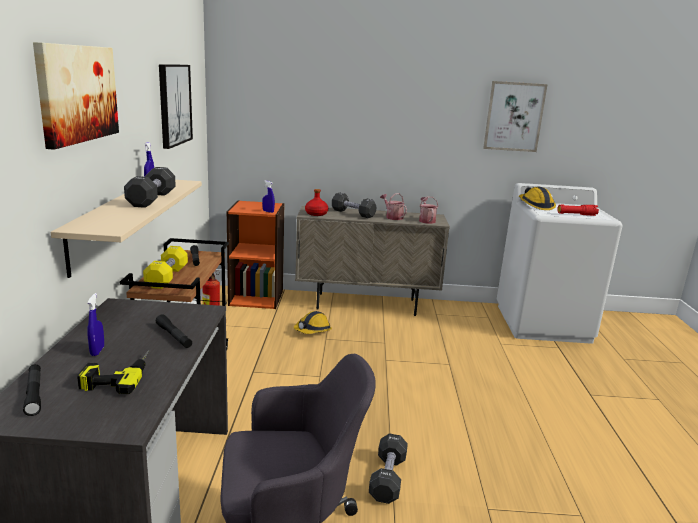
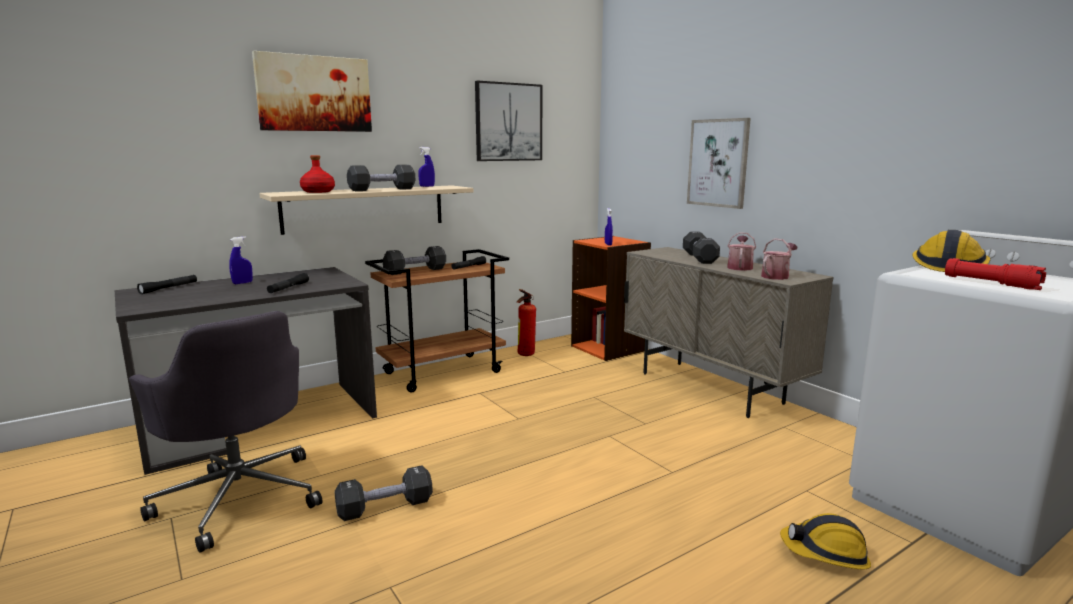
camera: 55 degrees right, 5 degrees down
(117, 374) = (211, 293): power drill -> none
(167, 277) = (415, 271): yellow dumbbell -> black dumbbell
(313, 330) = (597, 387): hard hat -> hard hat (825, 554)
(316, 214) = (654, 253): red bottle -> red bottle (318, 191)
(514, 116) = (963, 108): picture -> picture (718, 163)

